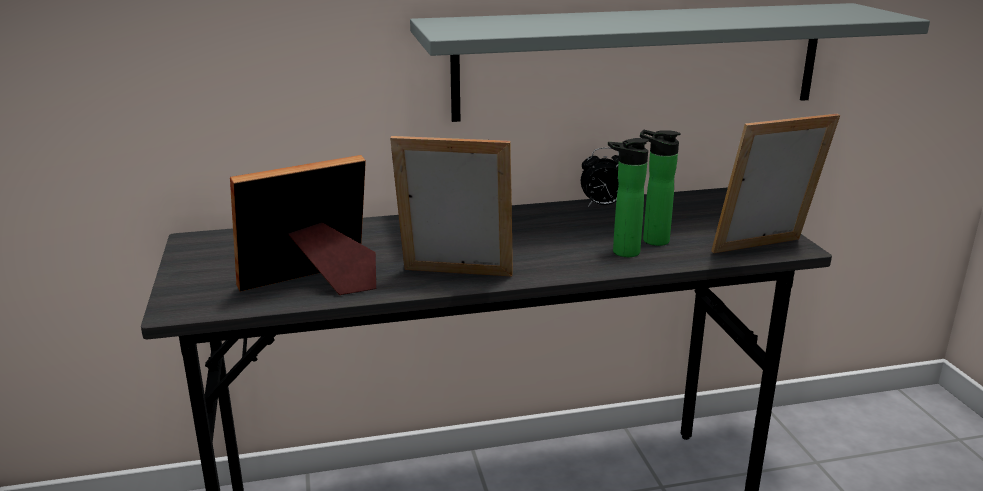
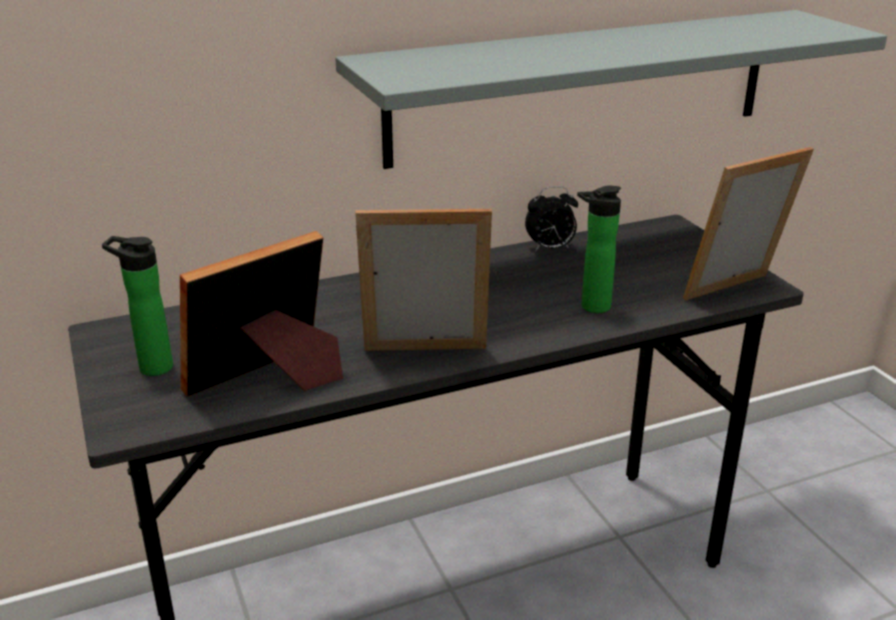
camera: 10 degrees left, 5 degrees up
(651, 240) = (617, 289): bottle -> bottle (151, 367)

